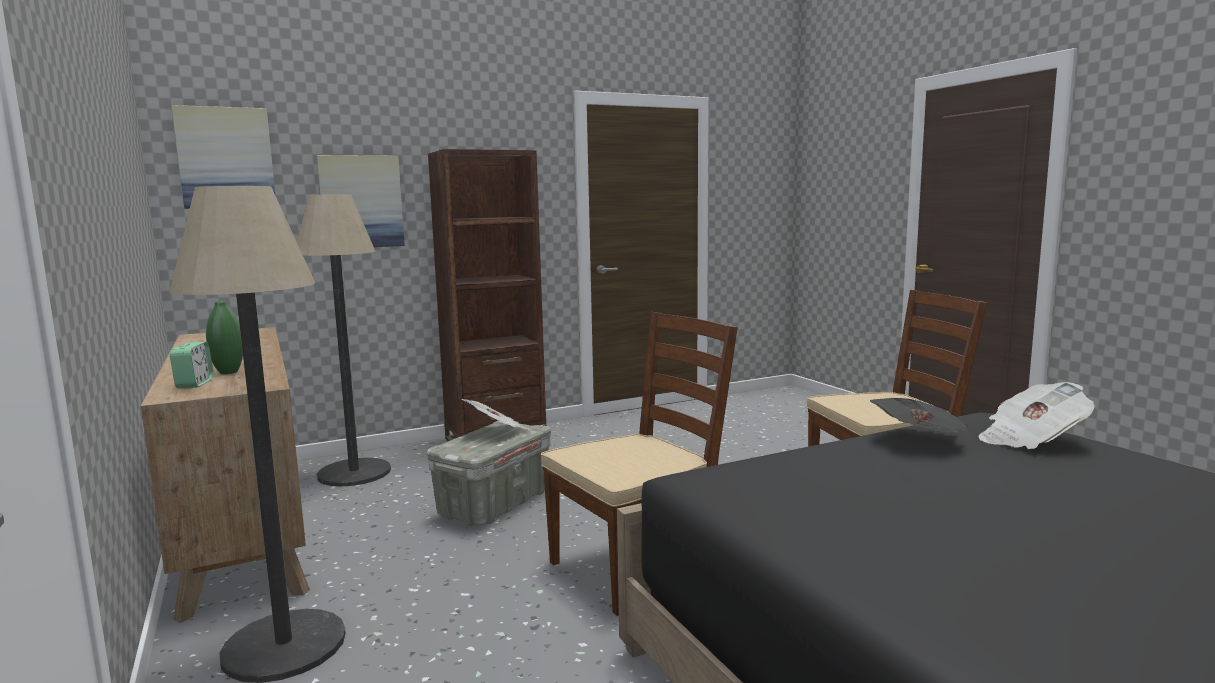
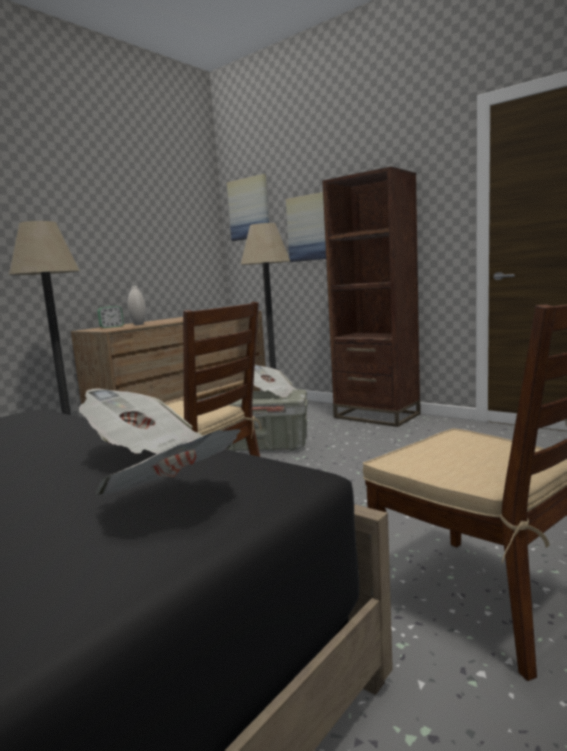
camera: 65 degrees right, 0 degrees up
(228, 372) = (138, 324): green vase -> white vase

